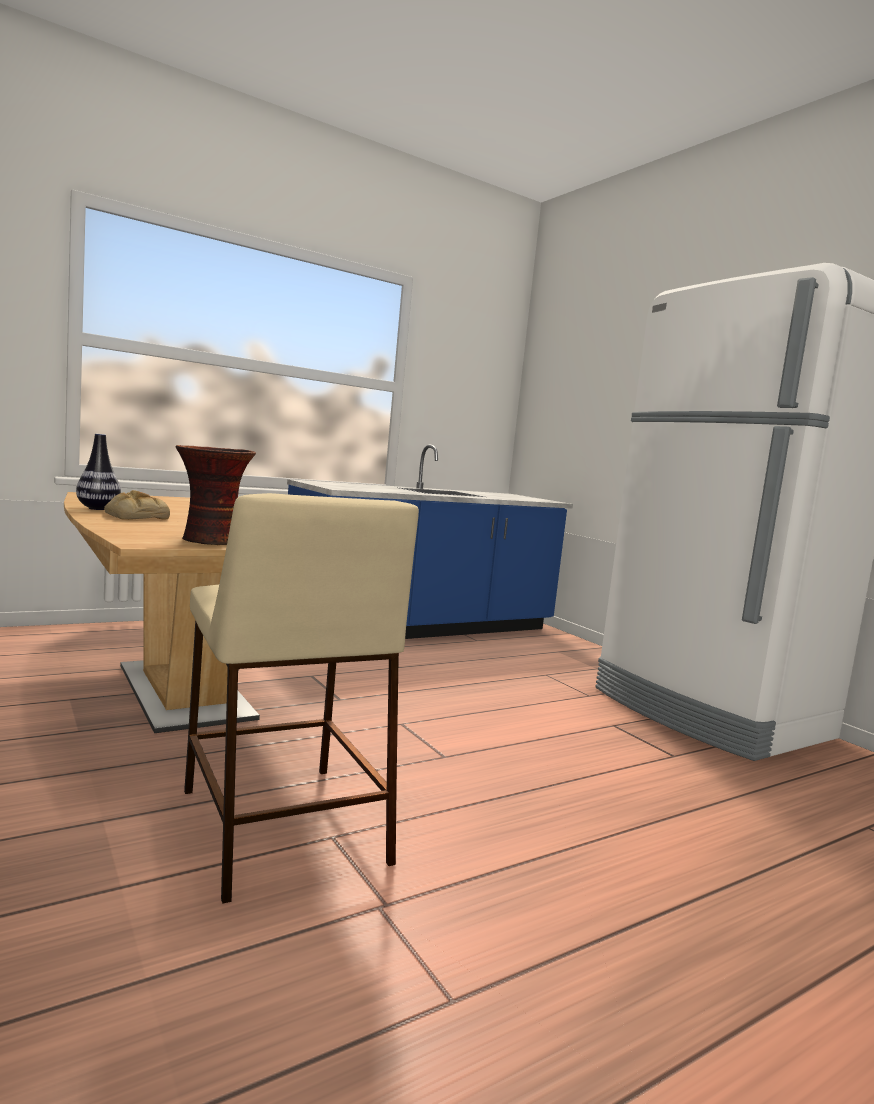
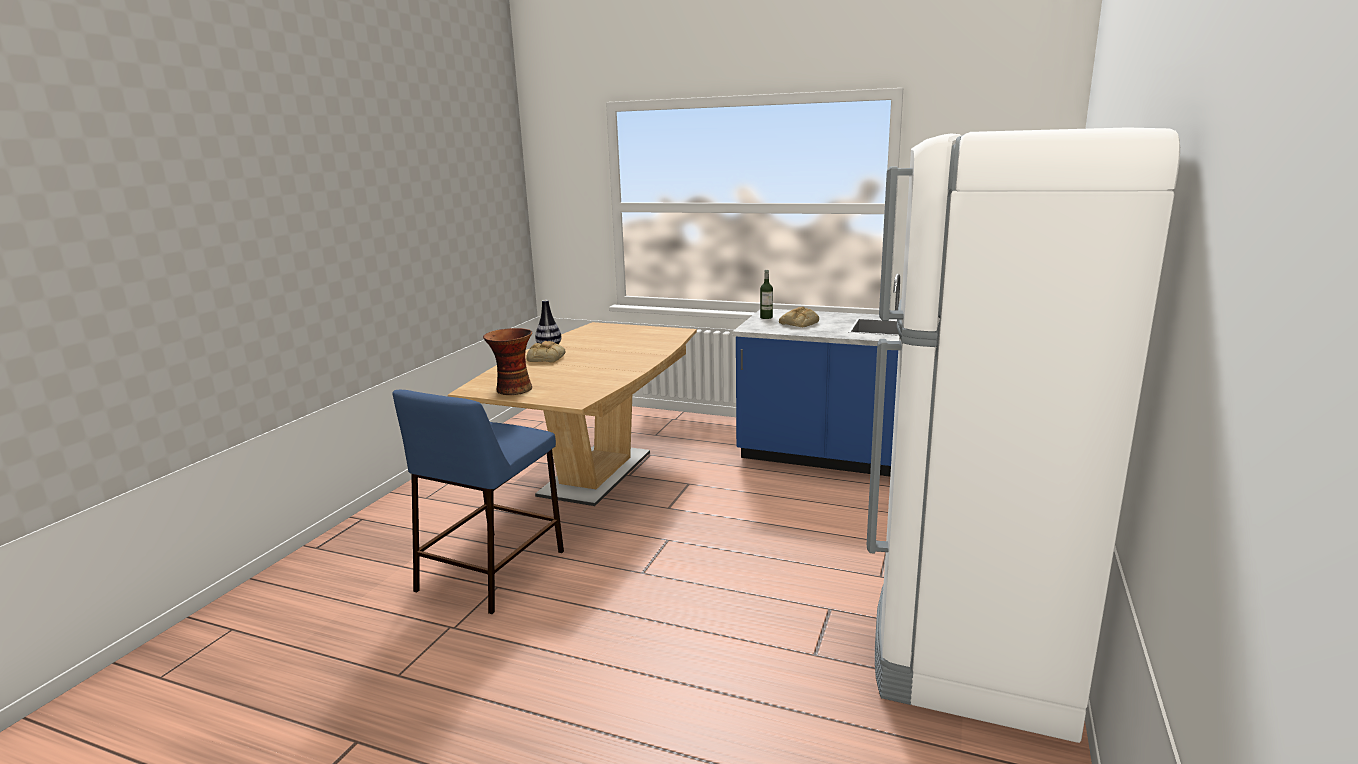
camera: 55 degrees right, 10 degrees up
(280, 823) = (492, 569): beige stool -> blue stool
(321, 483) = (766, 317): none -> bottle
(366, 487) = (799, 323): none -> bread

